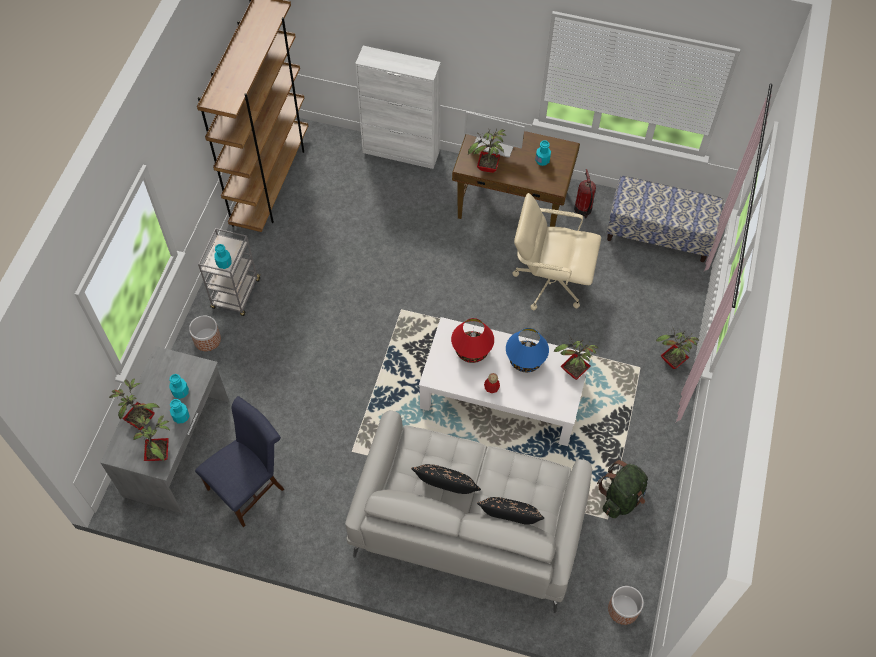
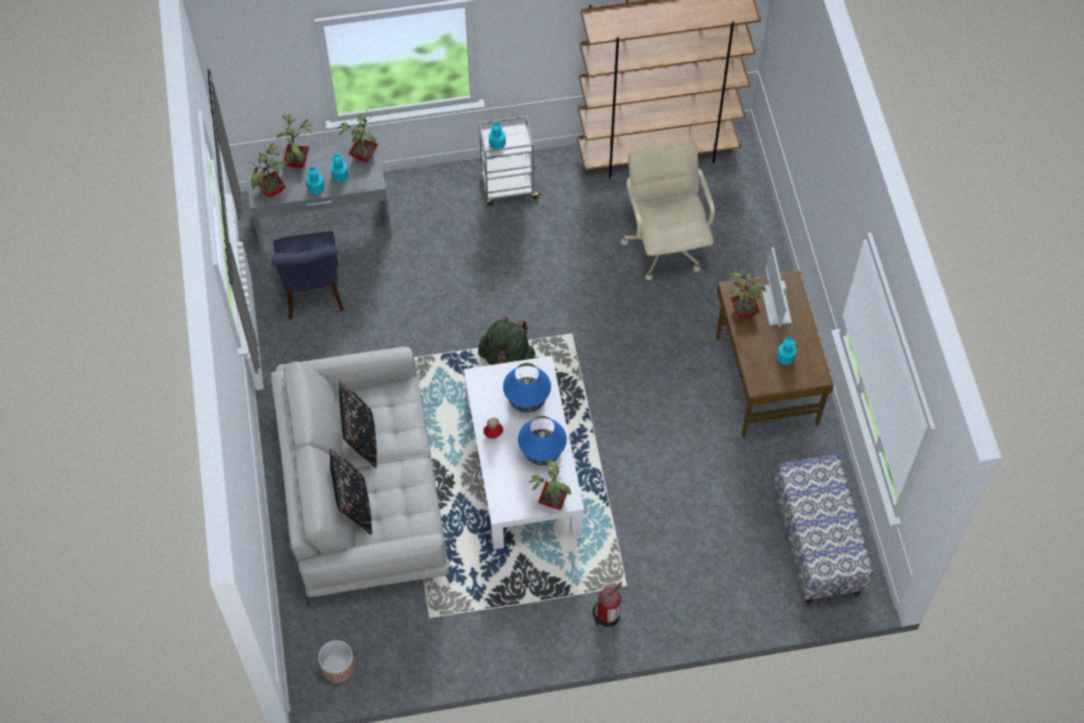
camera: 65 degrees right, 0 degrees up
(207, 339) = (446, 189): planter -> none
(249, 486) = (313, 295): blue chair -> blue chair turned 60 degrees clockwise
(401, 152) = (770, 248): white cabinet -> none
(471, 350) = (527, 399): red table lamp -> blue table lamp
(550, 281) = (687, 456): beige office chair -> beige office chair (665, 245)
(583, 210) = (803, 453): fire extinguisher -> fire extinguisher (606, 617)
(621, 497) = (460, 622): green backpack -> green backpack (507, 359)
(671, 362) = (651, 615): potted plant -> potted plant (363, 155)

